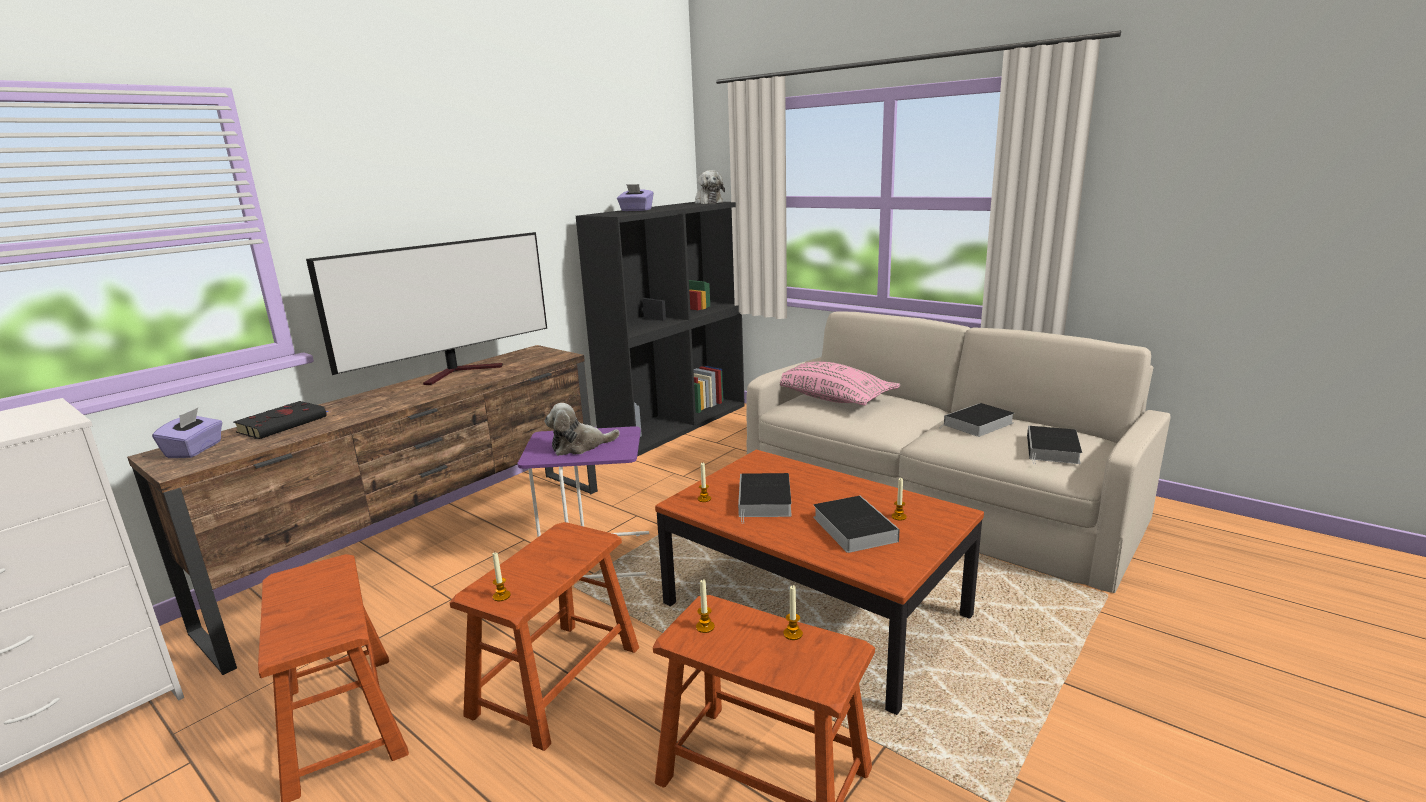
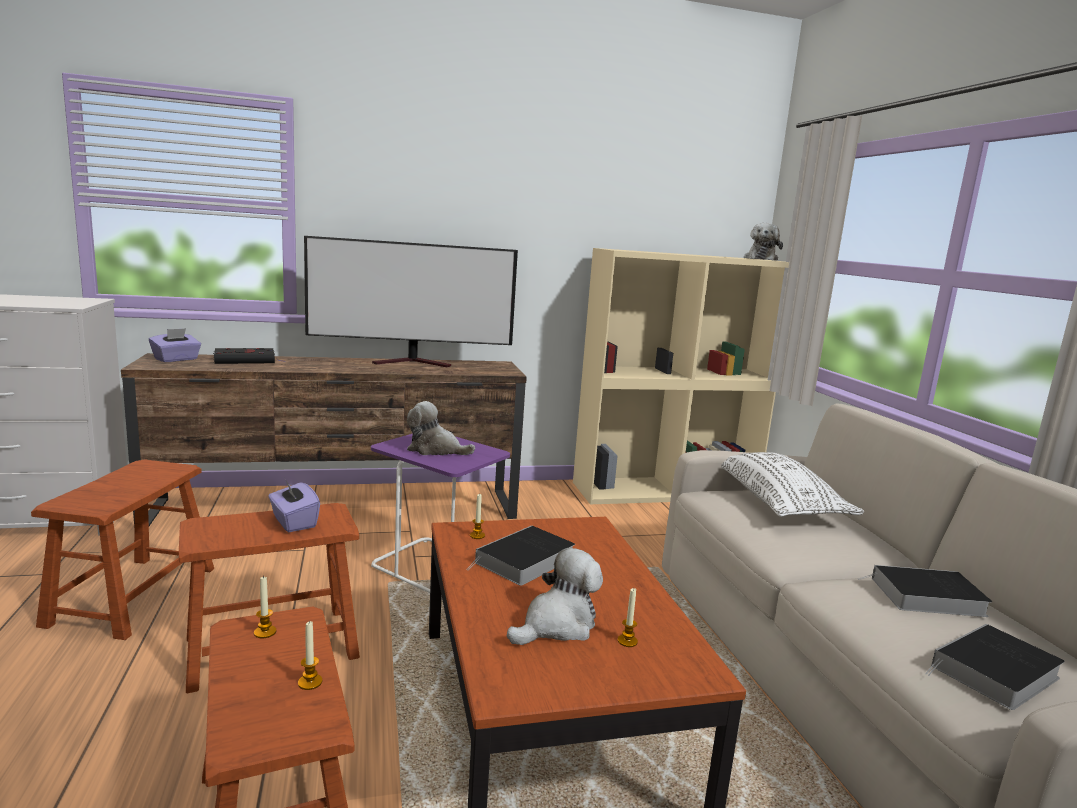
camera: 35 degrees right, 5 degrees down
(501, 596) = (206, 533): candle -> none
(636, 210) = (659, 252): purple tissue box -> purple tissue box (293, 522)
(675, 423) = (665, 490): black bookcase -> beige bookcase
(830, 398) = (776, 502): pink pillow -> white pillow
(852, 527) = (557, 625): book -> plush toy

